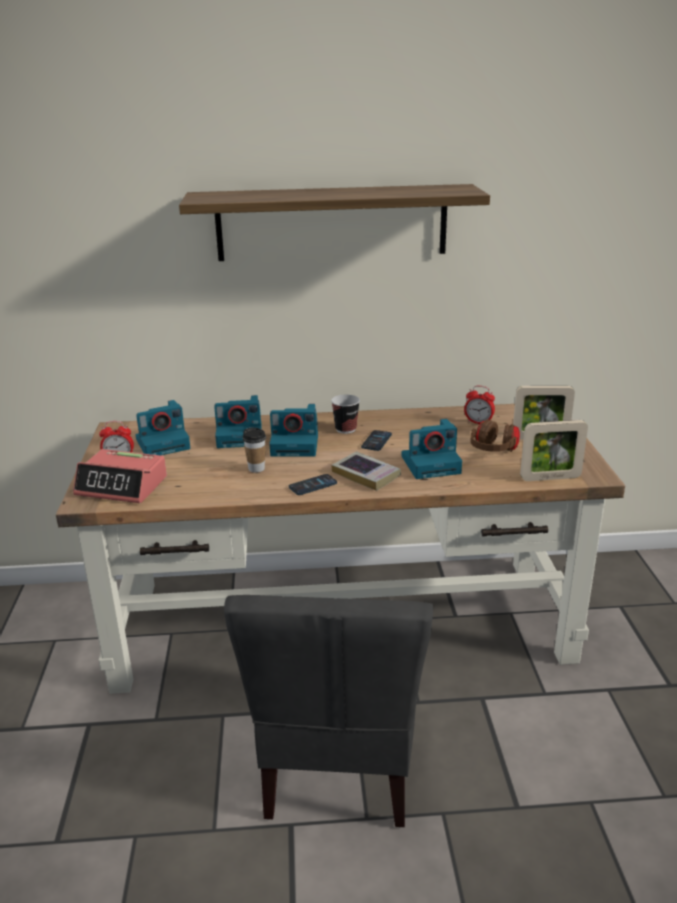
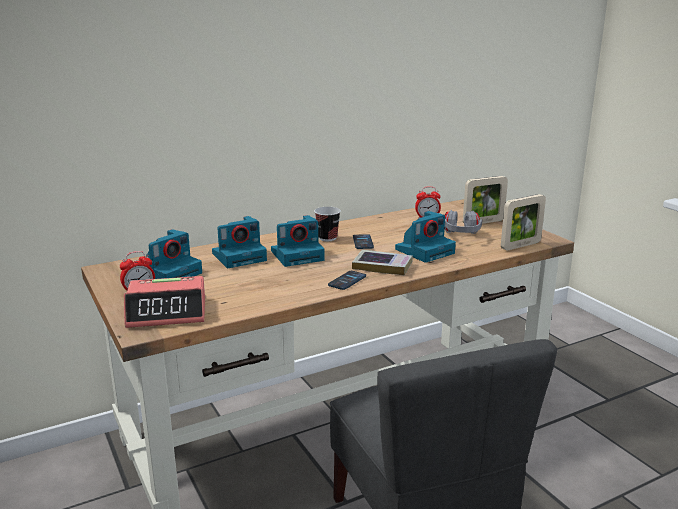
camera: 25 degrees left, 5 degrees down
(256, 468) = (283, 277): cup -> none
(332, 223) = (297, 53): shelf -> none
(493, 452) = (461, 236): brown headphones -> grey headphones

